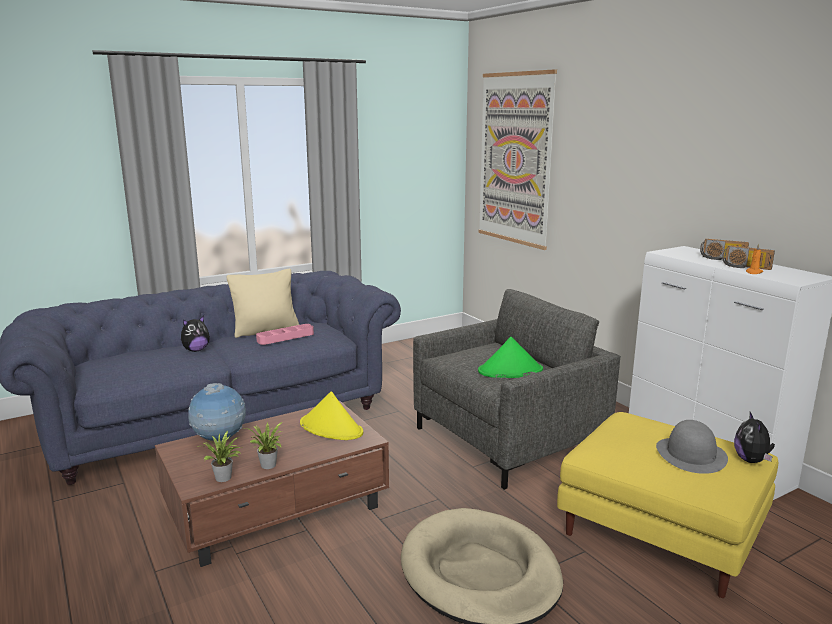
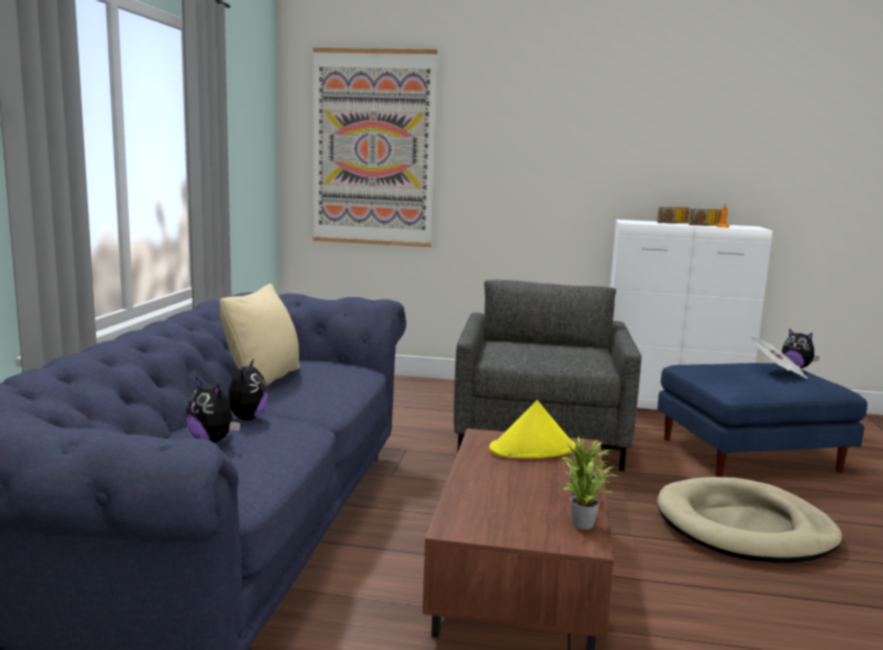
camera: 50 degrees left, 5 degrees down
(151, 356) = (213, 440): none -> plush toy
(220, 440) = (475, 501): globe -> none
(285, 337) = (314, 378): pink tray -> none
(510, 371) = (573, 353): green hat -> none
(663, 534) = (750, 454): yellow ottoman -> blue ottoman
(691, 454) = (777, 372): grey hat -> newspaper

